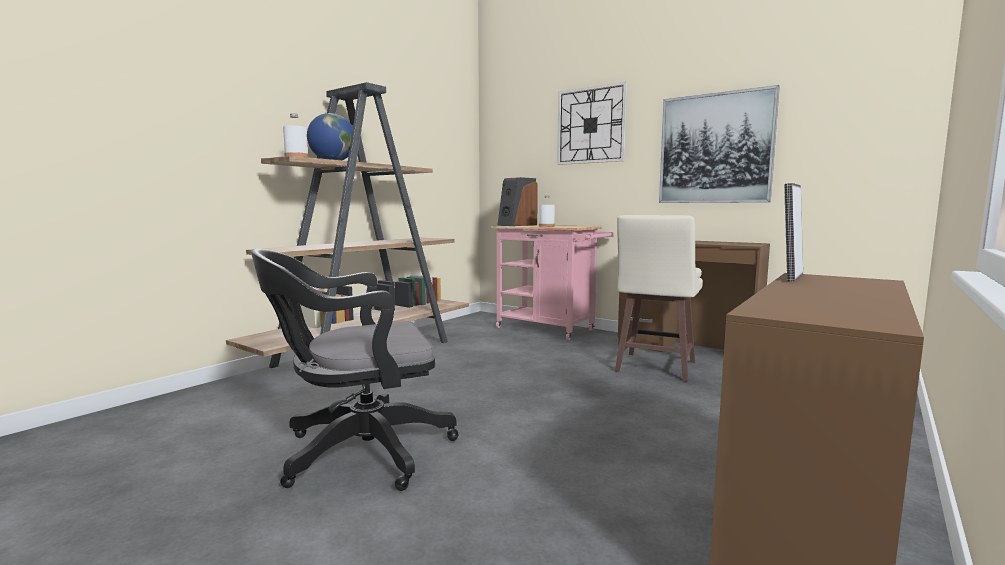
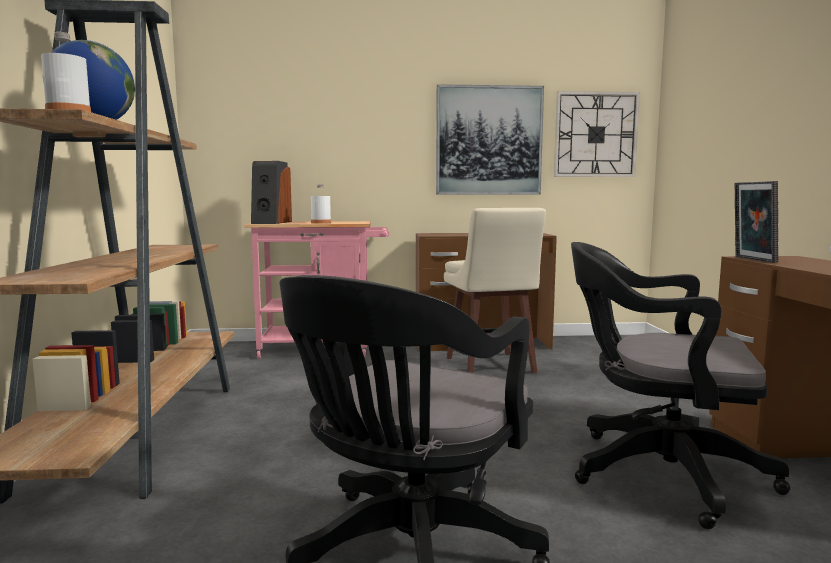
camera: 40 degrees left, 0 degrees up
(591, 125) = (350, 103): wall clock -> wall clock (595, 135)
(620, 477) = (657, 472): none -> black office chair

